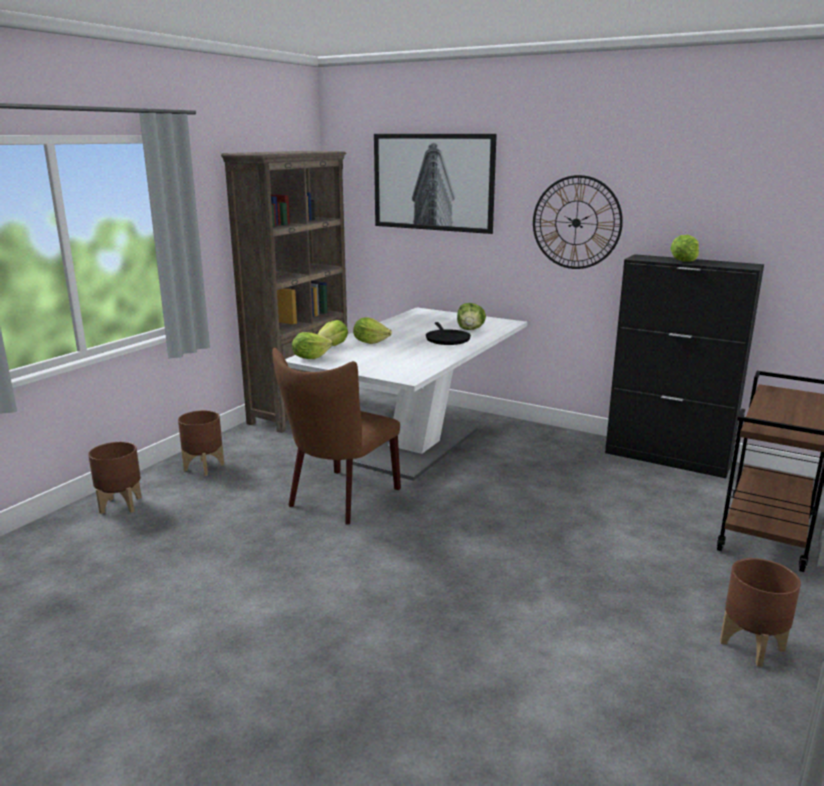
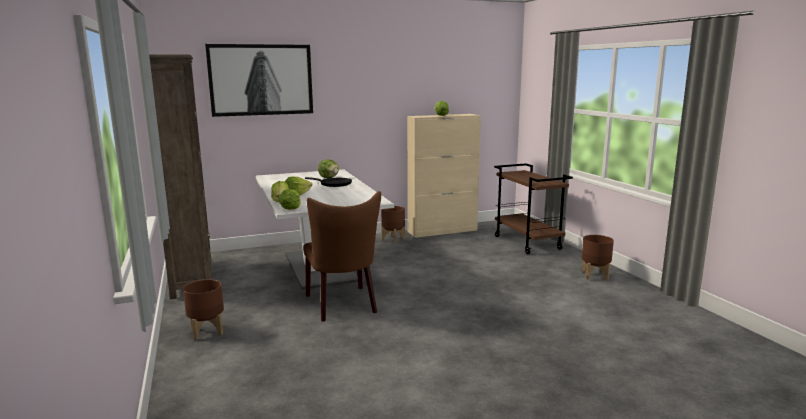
camera: 50 degrees left, 5 degrees down
(121, 505) = (200, 377): brown planter -> brown planter (393, 239)
(576, 222) = (369, 100): wall clock -> none
(667, 458) = (443, 231): black cabinet -> beige cabinet

